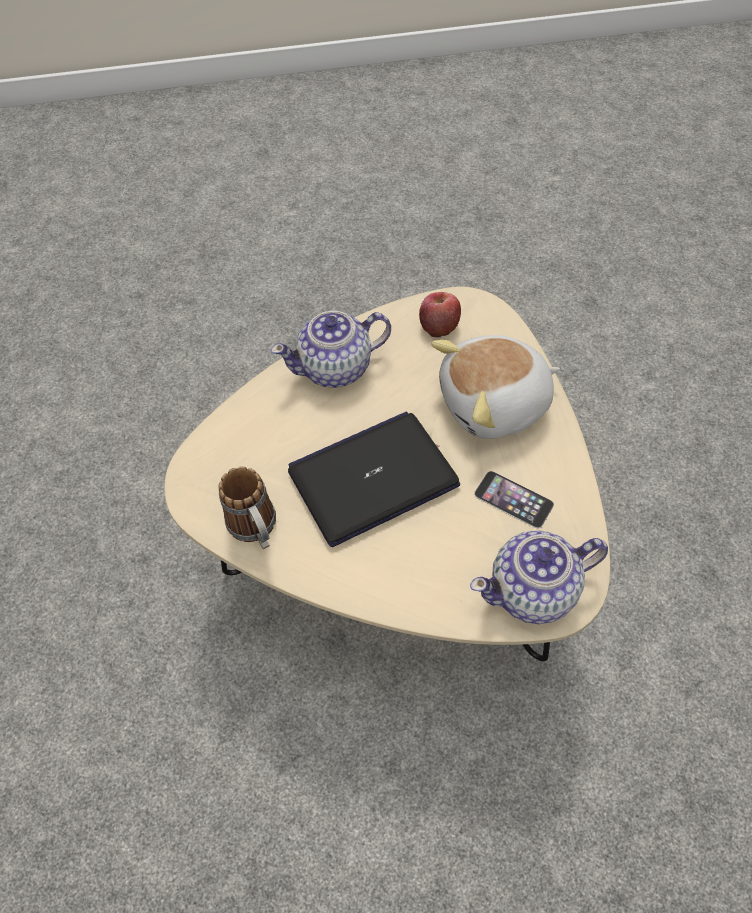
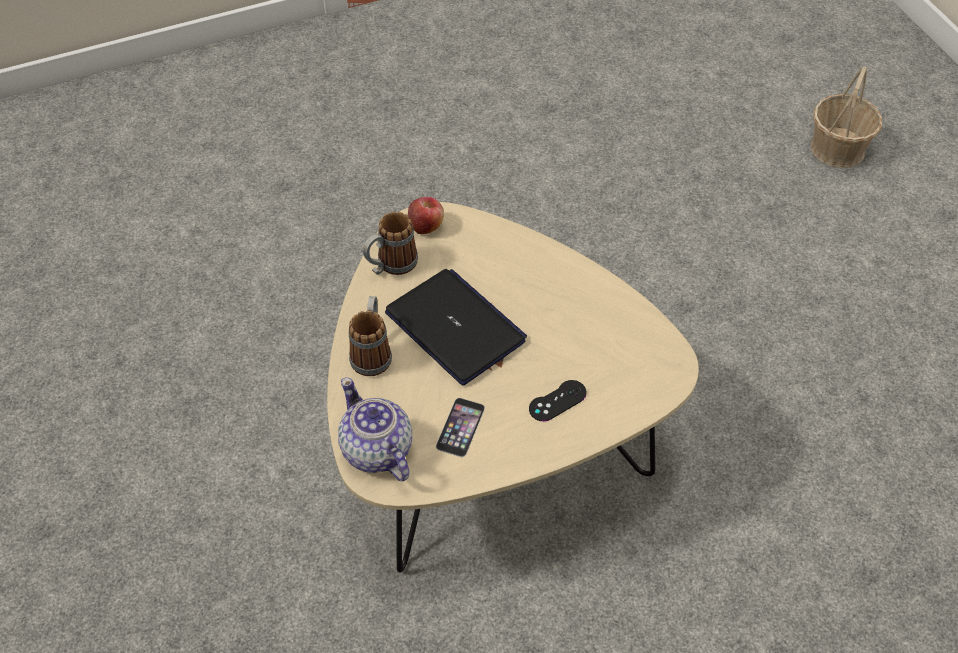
camera: 75 degrees right, 5 degrees down
(157, 192) = (838, 149): none -> basket
(336, 368) = (561, 281): teapot -> none
(387, 572) = (372, 352): none -> mug
(439, 325) = (637, 345): apple -> apple (426, 225)
(495, 404) = (557, 401): plush toy -> black game controller

